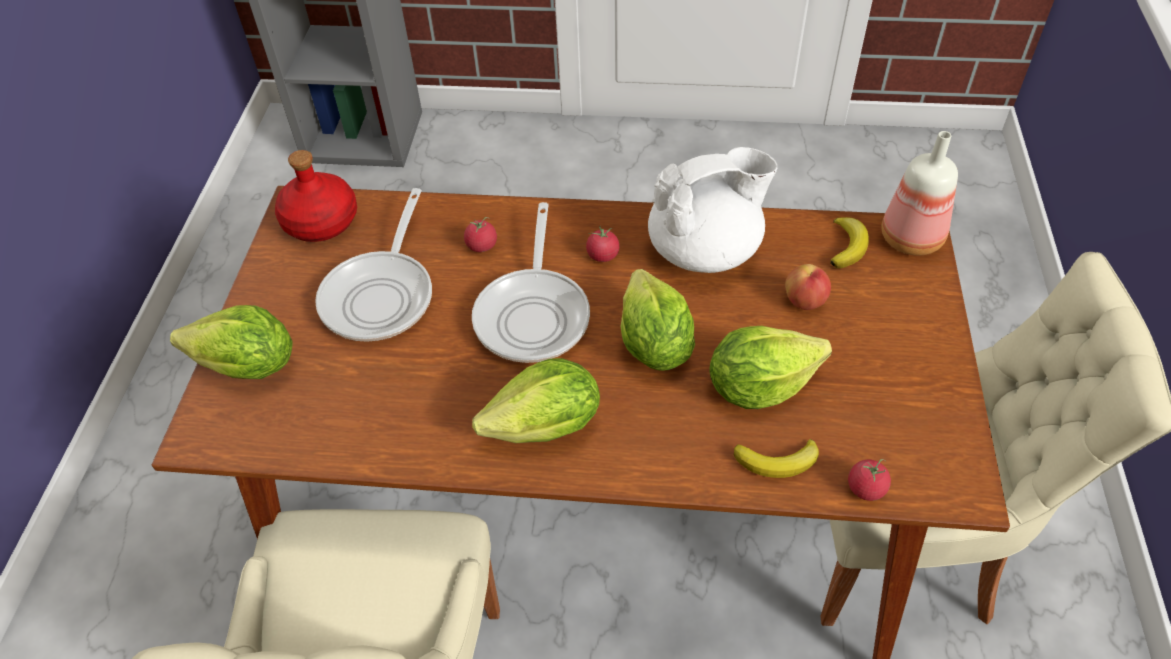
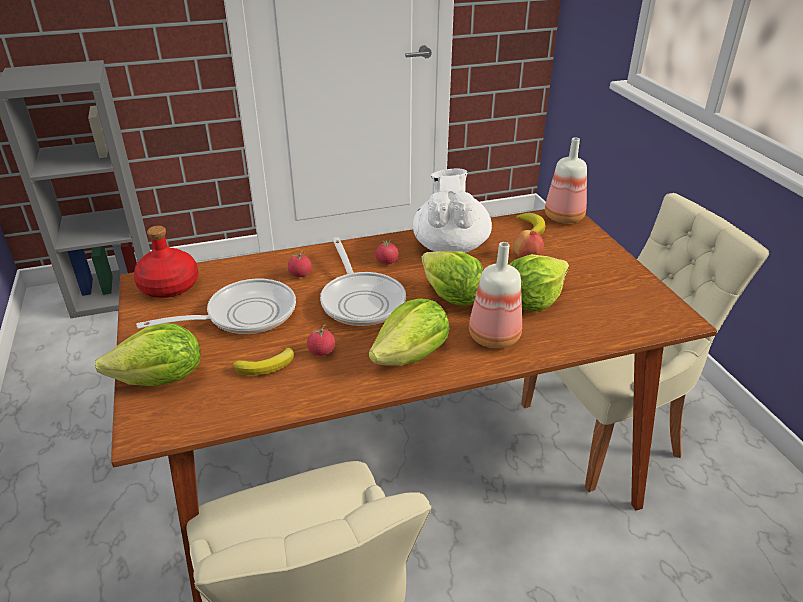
camera: 25 degrees left, 15 degrees down
(382, 295) = (243, 315): frying pan -> frying pan turned 105 degrees counterclockwise
(668, 432) = (493, 338): none -> bottle
(706, 251) = (450, 246): white teapot -> white teapot turned 45 degrees counterclockwise
(778, 461) = (570, 334): banana -> banana (267, 366)
(866, 488) = (629, 333): tomato -> tomato (321, 351)

